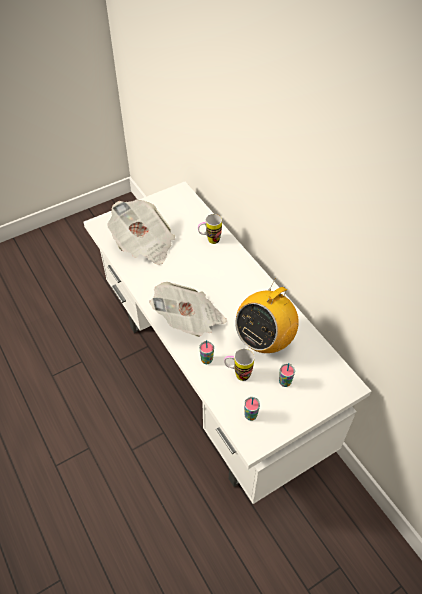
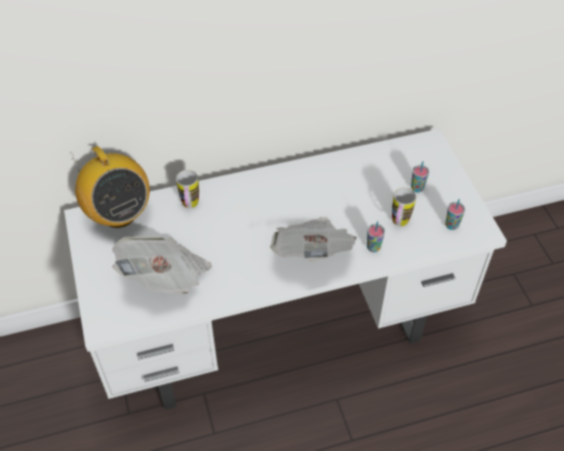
camera: 75 degrees left, 0 degrees up
(264, 340) = (359, 191): radio -> radio (118, 214)

